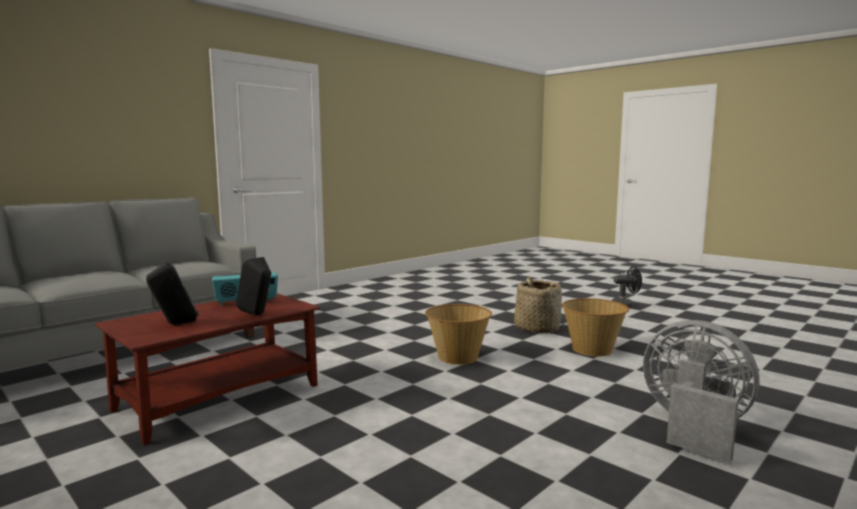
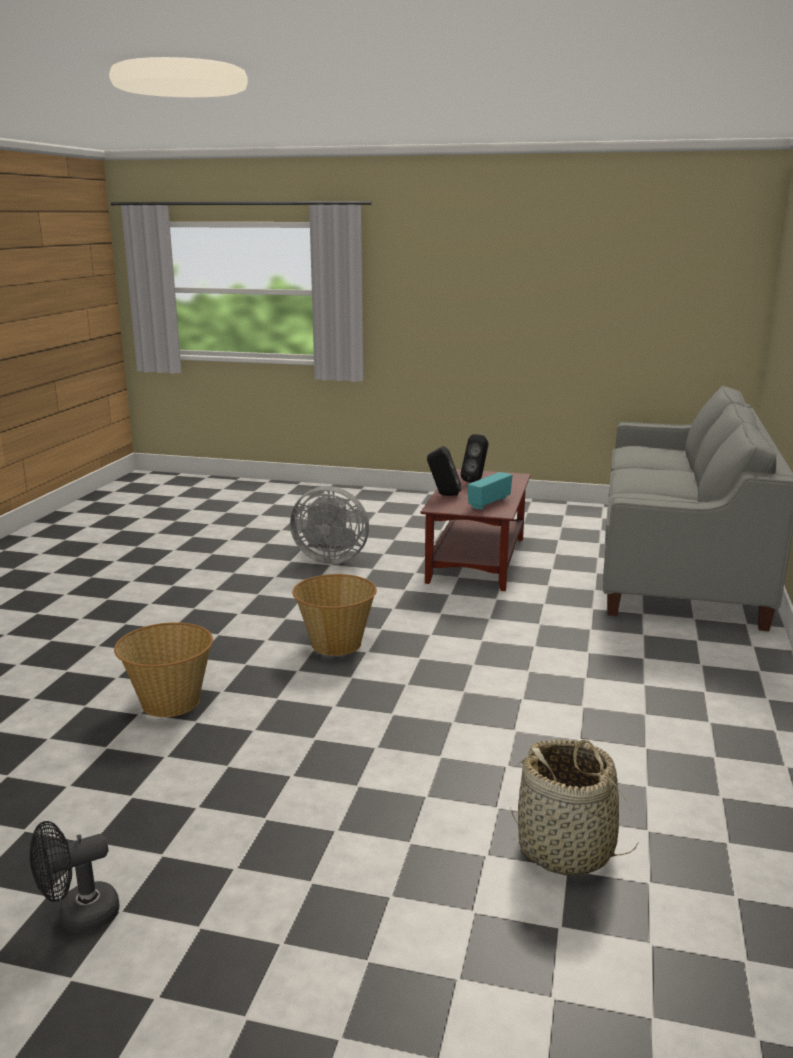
camera: 150 degrees right, 10 degrees up
(536, 328) = (268, 735): basket -> basket (566, 849)
(693, 428) = (84, 619): grey fan -> grey fan (330, 558)

